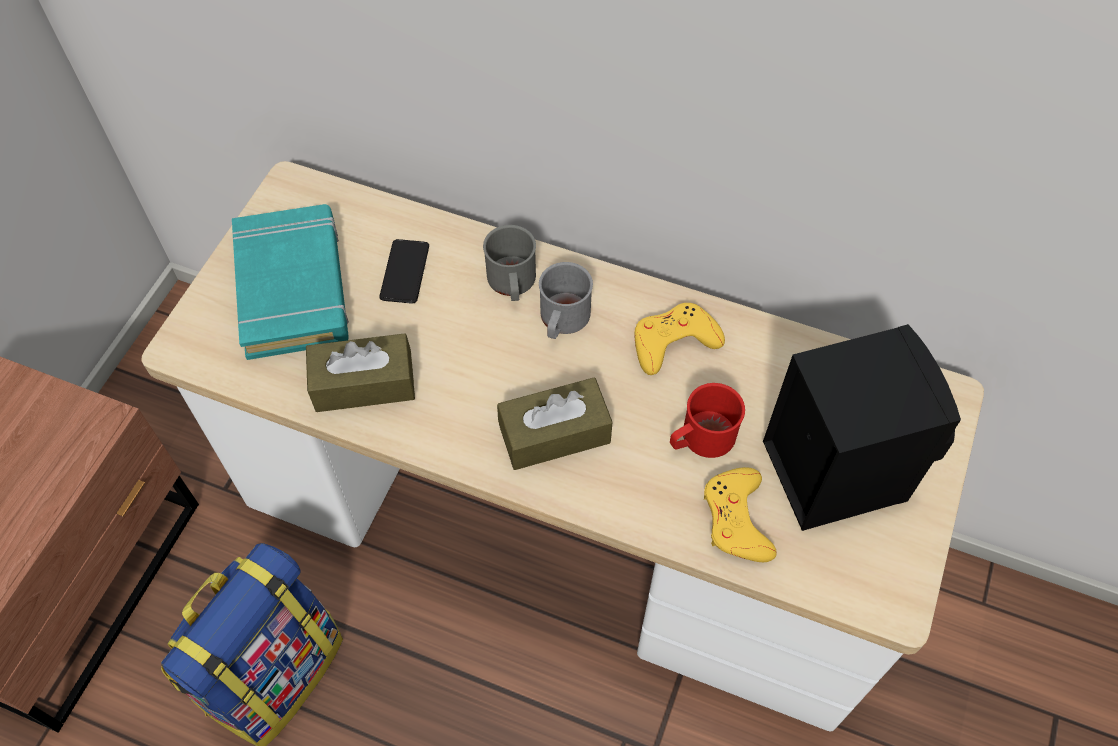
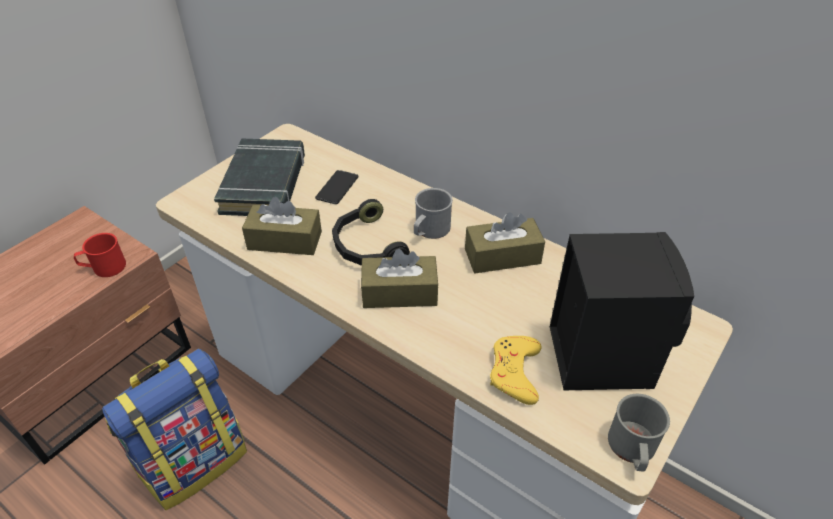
camera: 15 degrees right, 15 degrees down
(293, 288) = (264, 184): turquoise book -> black book
(483, 367) = (366, 246): none -> black headphones
(512, 283) = (403, 205): grey mug -> grey mug (632, 450)
(673, 342) = (502, 256): yellow game controller -> brown tissue box
(701, 439) = (503, 316): red mug -> red mug (104, 267)

